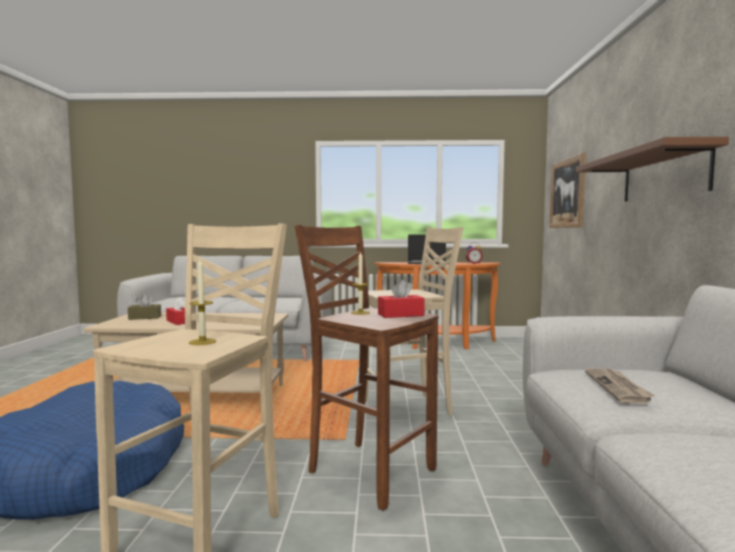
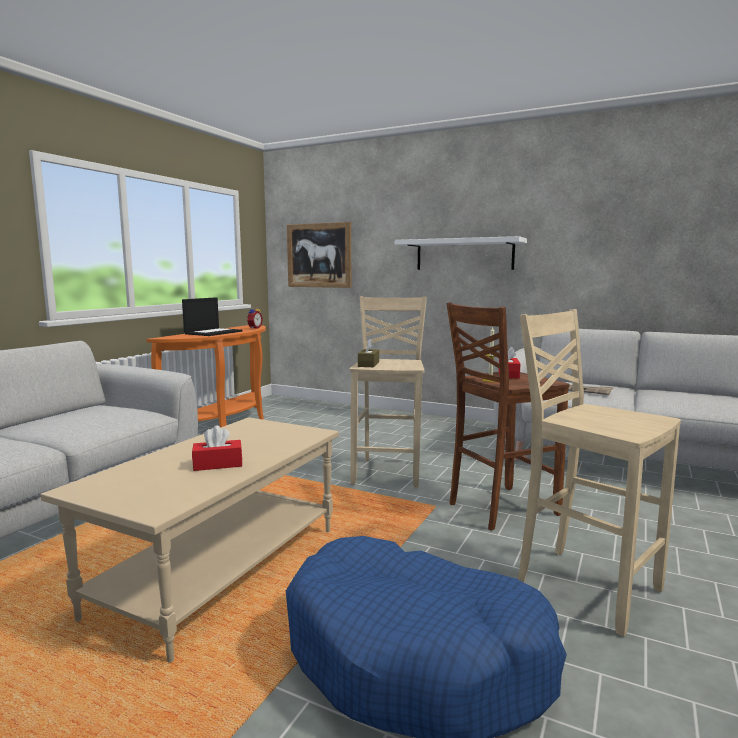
camera: 65 degrees left, 5 degrees up
(145, 317) = (134, 483): brown tissue box -> brown tissue box (368, 364)
(202, 342) = (608, 416): candle -> none
(663, 175) = (464, 254): brown shelf -> white shelf

